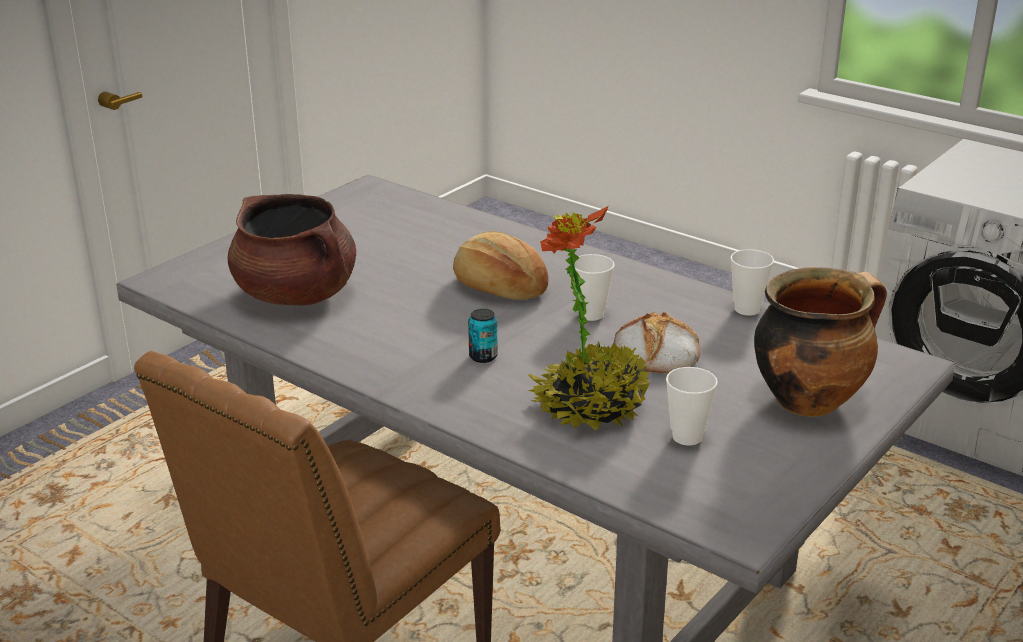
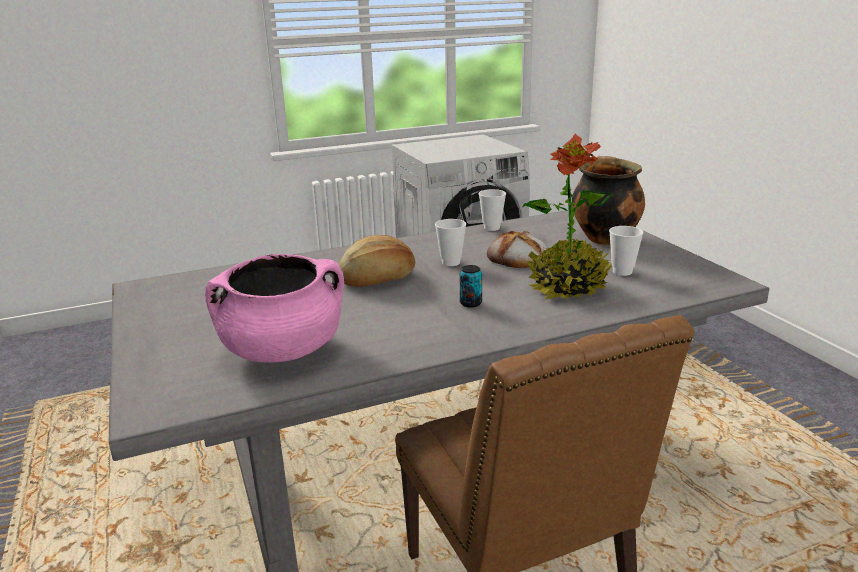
camera: 60 degrees left, 5 degrees down
(297, 295) = (283, 350): brown cooking pot -> pink cooking pot

